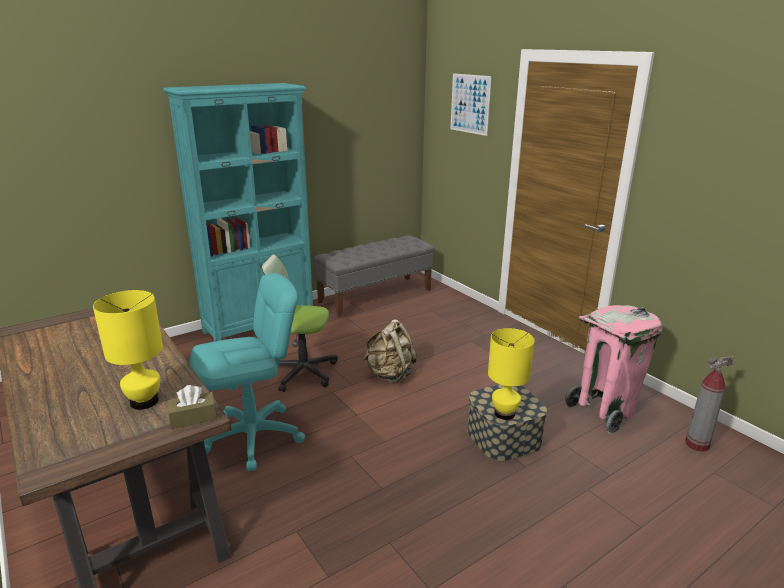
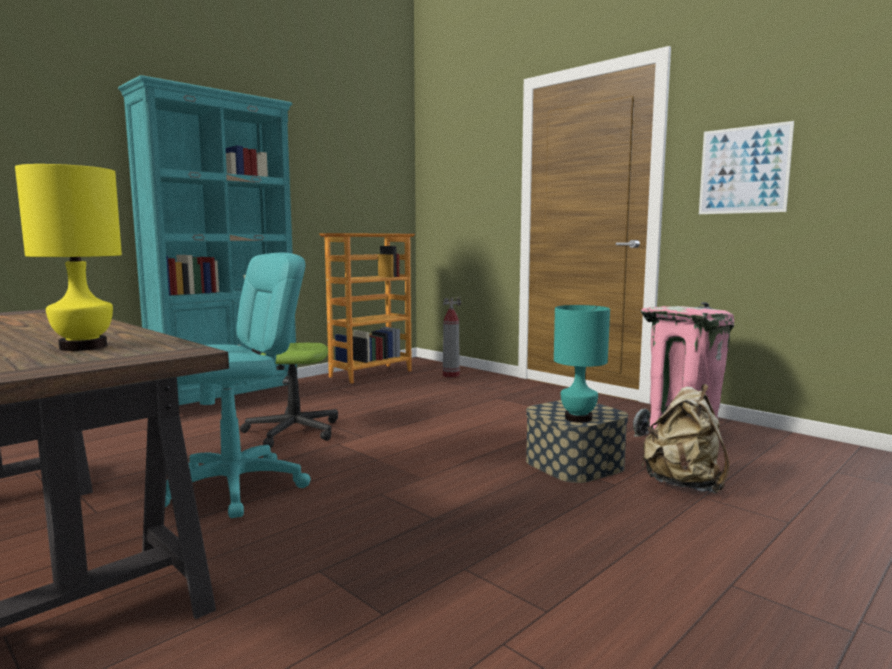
camera: 10 degrees left, 15 degrees down
(193, 417) = (167, 351): brown tissue box -> none
(375, 296) = (370, 374): grey bench -> bookcase
(390, 375) = (409, 426): beige backpack -> beige backpack (683, 485)
(470, 104) = (468, 150): picture -> picture (743, 170)
(505, 413) = (579, 418): yellow table lamp -> turquoise table lamp
(696, 444) = (801, 453): fire extinguisher -> fire extinguisher (451, 375)

